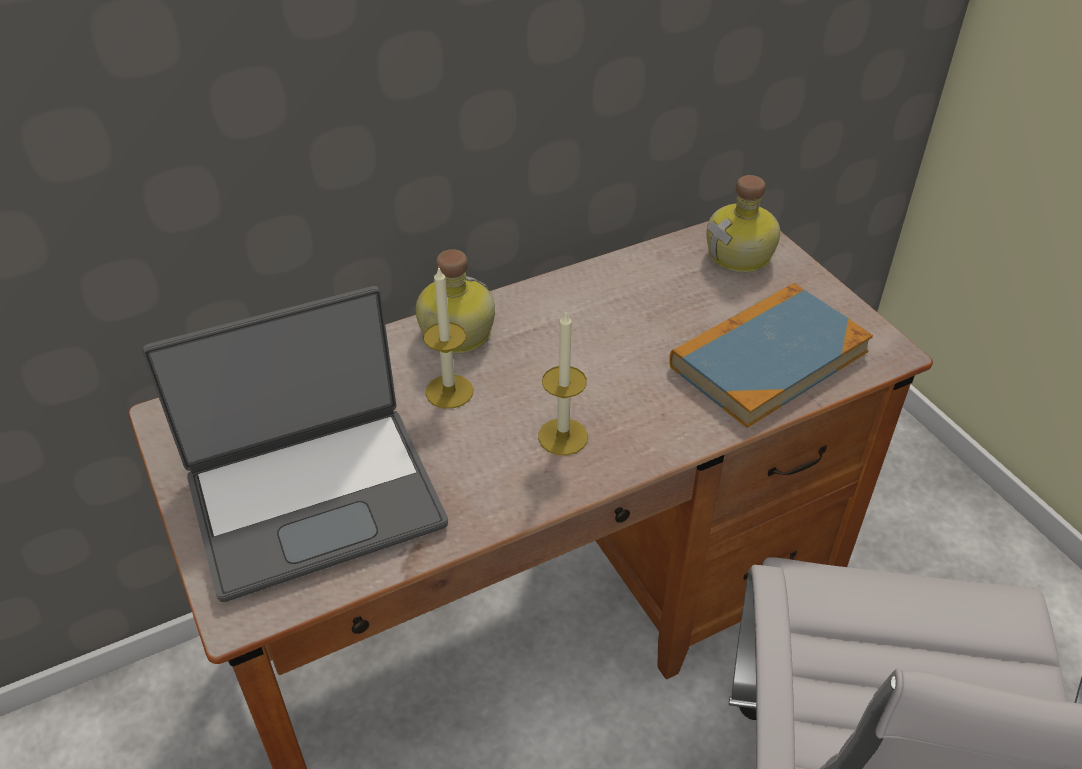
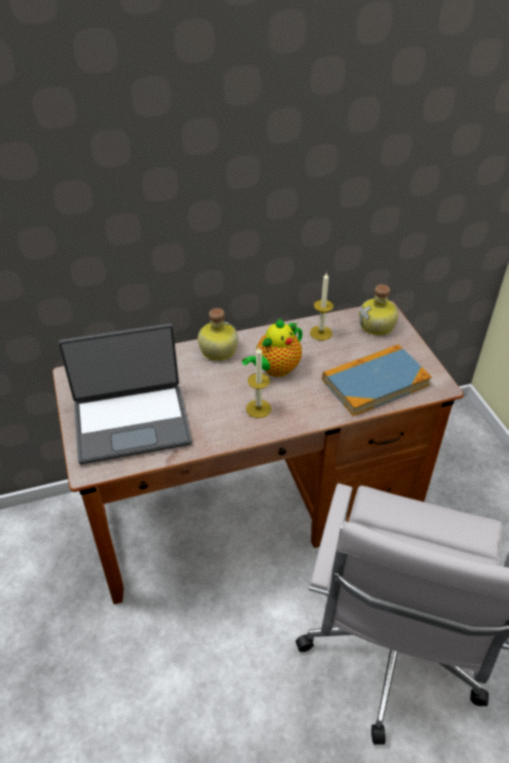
camera: 10 degrees right, 0 degrees up
(449, 391) = (207, 379): candle -> candle (321, 333)
(576, 357) = (275, 369): none -> teapot

